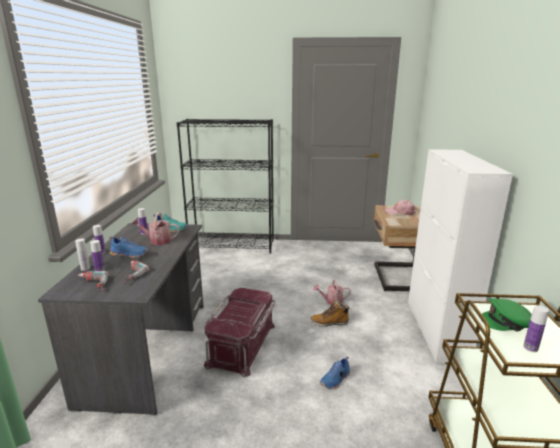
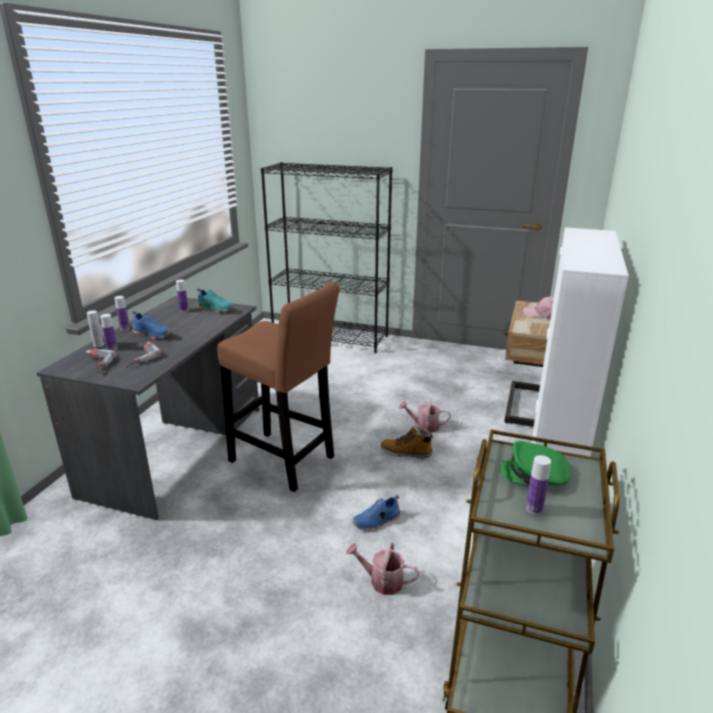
camera: 15 degrees right, 5 degrees up
(157, 241) = (192, 321): watering can -> watering can (382, 581)
(243, 345) = (285, 462): red storage box -> brown stool

